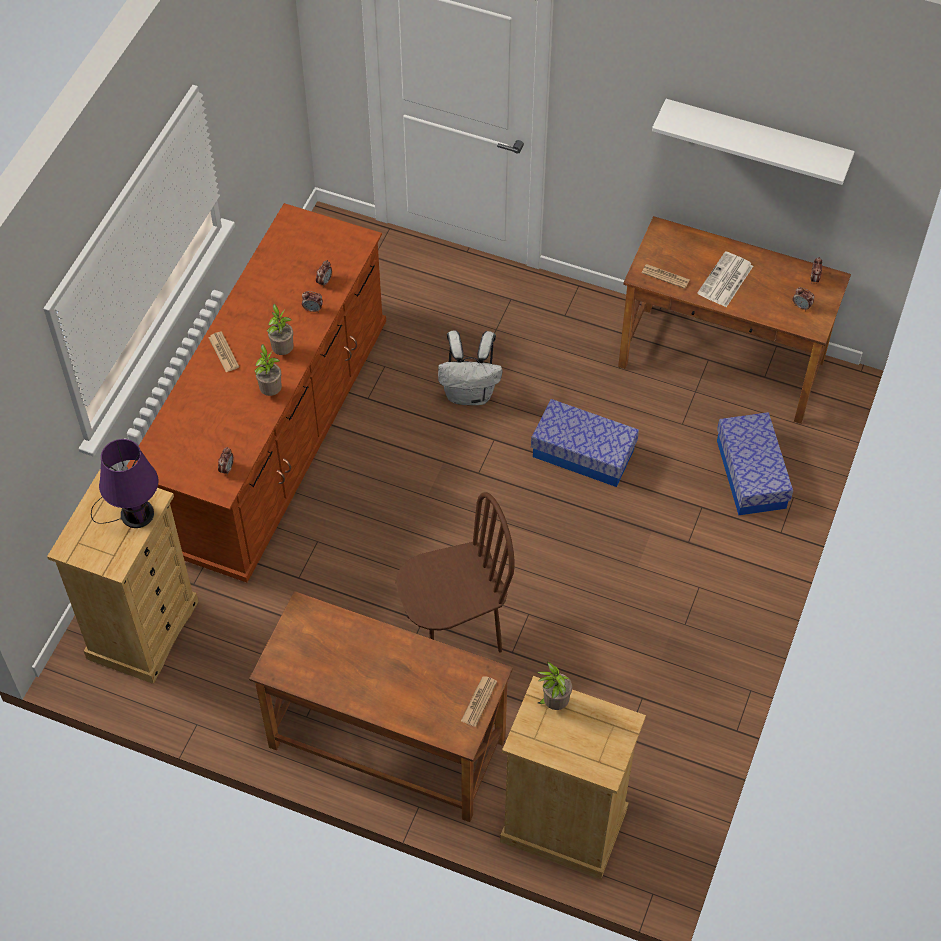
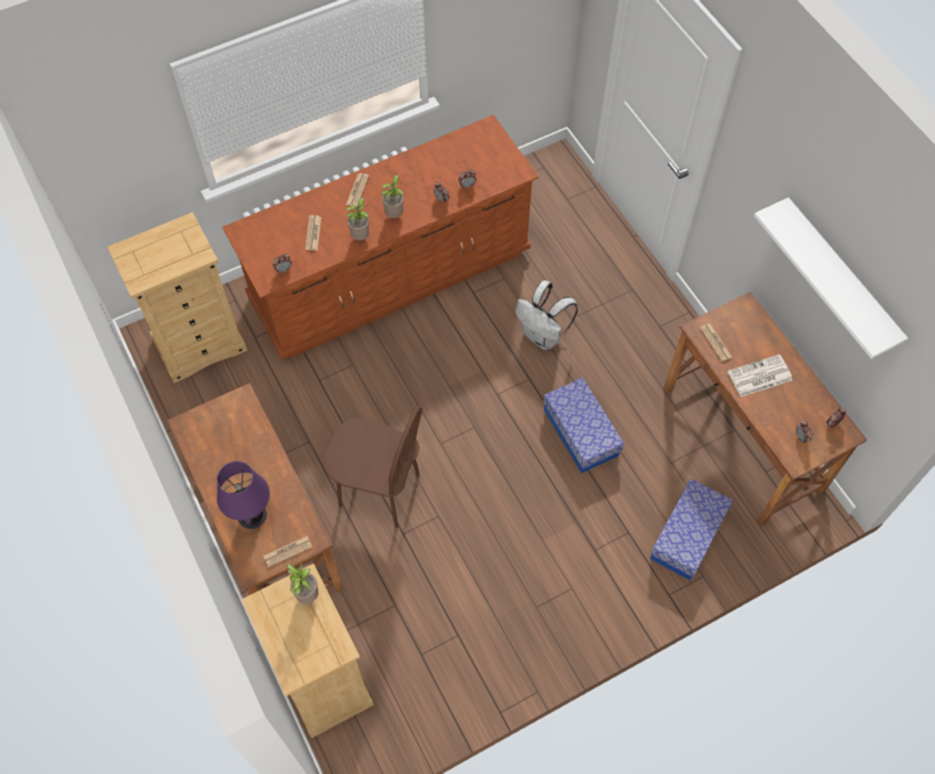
camera: 40 degrees right, 5 degrees up
(133, 513) = (181, 255): purple table lamp -> purple table lamp (250, 512)
(221, 418) = (313, 233): none -> newspaper

